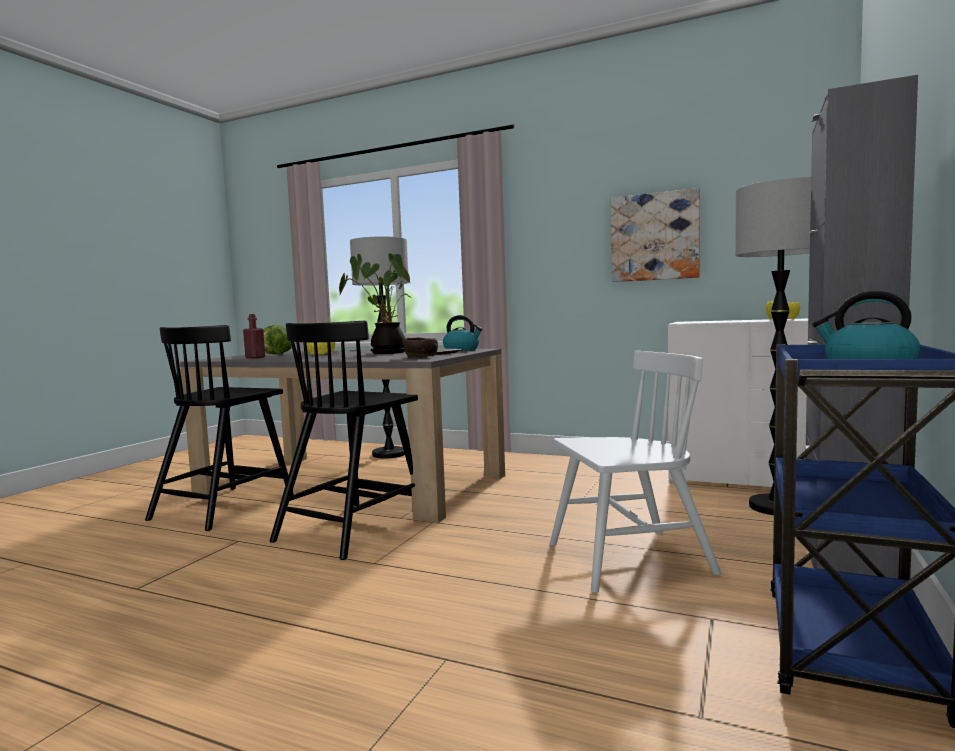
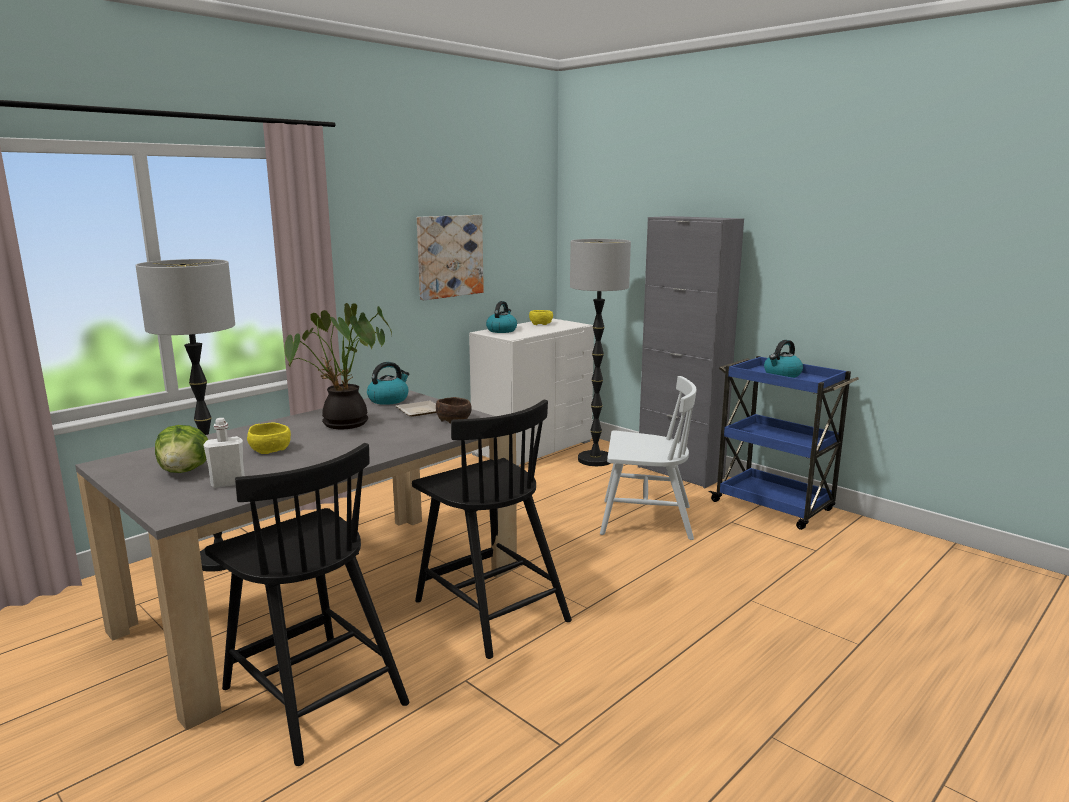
camera: 70 degrees left, 10 degrees up
(255, 357) = (228, 483): red bottle -> white bottle
(628, 559) = (645, 520): white chair -> white chair turned 90 degrees clockwise
(709, 321) = (501, 330): none -> kettle

